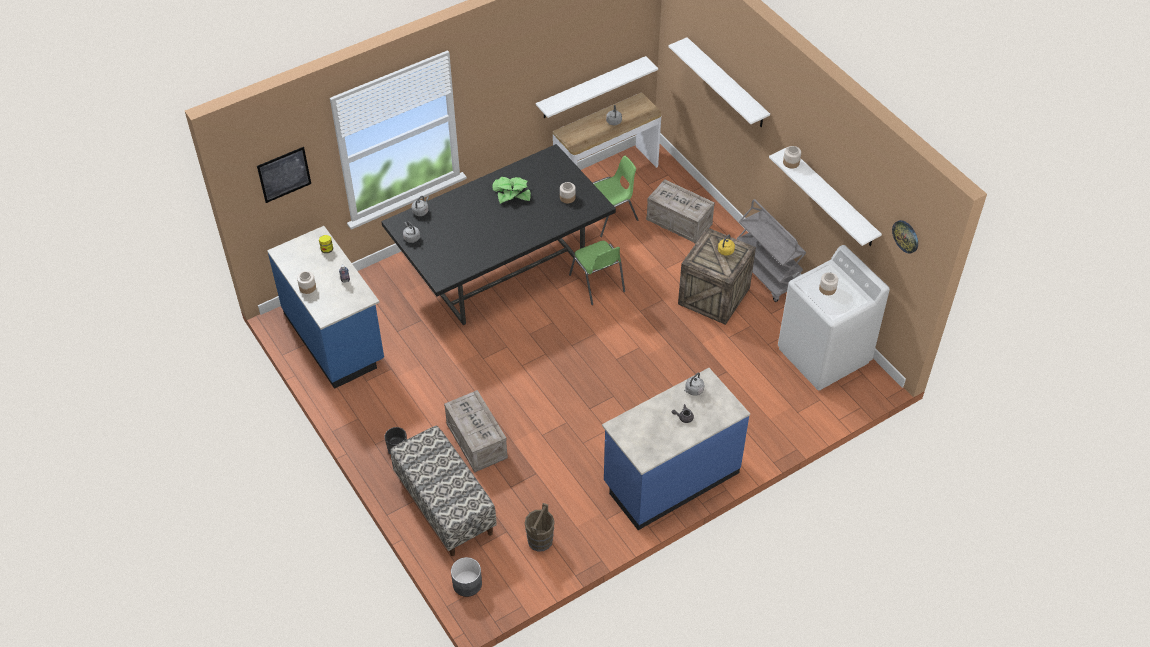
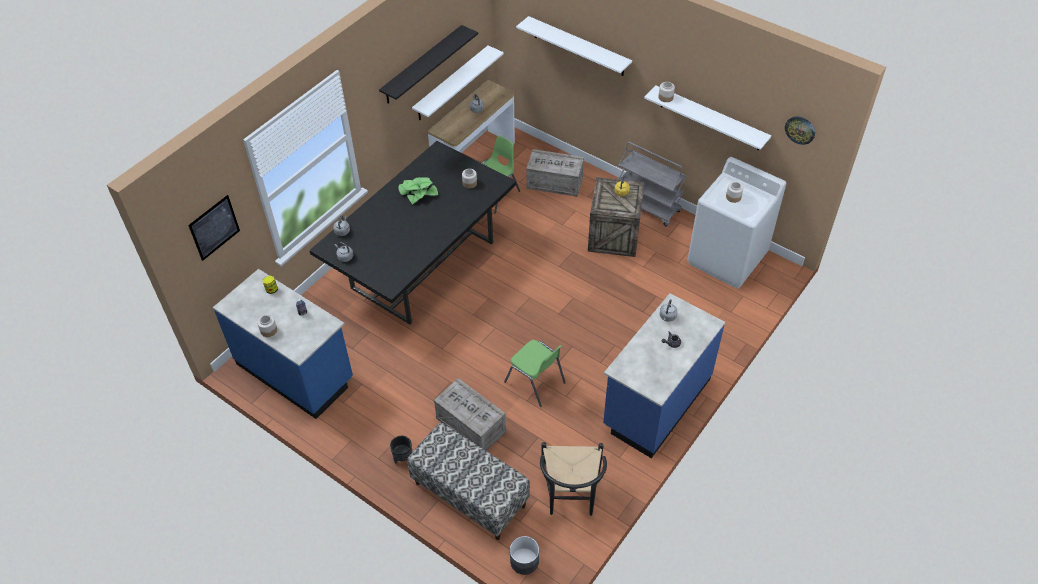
camera: 20 degrees left, 0 degrees up
(540, 540) = (570, 497): brown bucket -> black chair
(554, 63) = (422, 65): none -> black shelf
(597, 284) = (511, 254): green chair -> green chair (535, 382)

